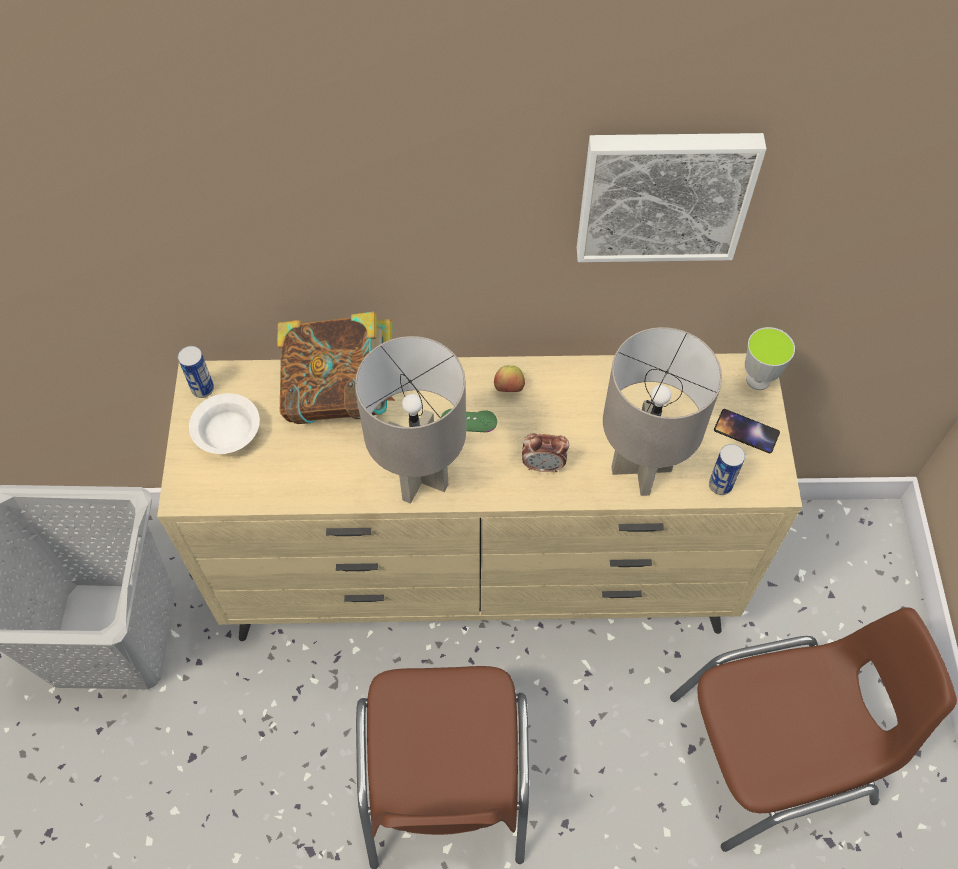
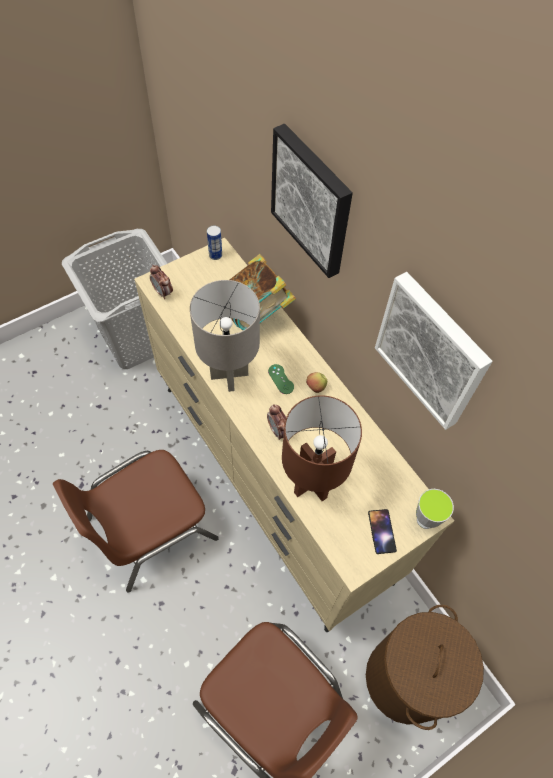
camera: 55 degrees right, 0 degrees up
(215, 489) = (163, 292): none -> alarm clock
(226, 432) = (197, 278): white bowl -> none
(373, 173) = (313, 201): none -> picture
(642, 468) = (313, 484): grey table lamp -> brown table lamp
(720, 485) = (332, 534): can -> none
(822, 577) = (406, 679): none -> brown laundry basket

